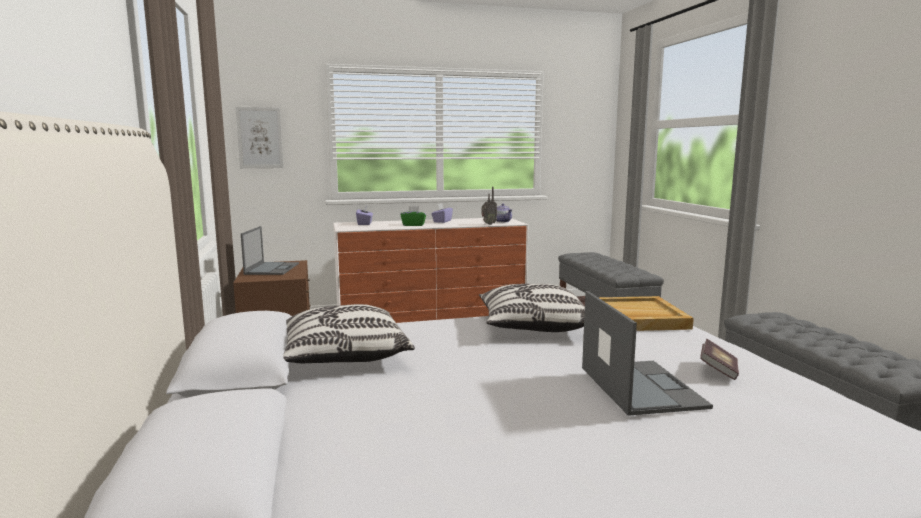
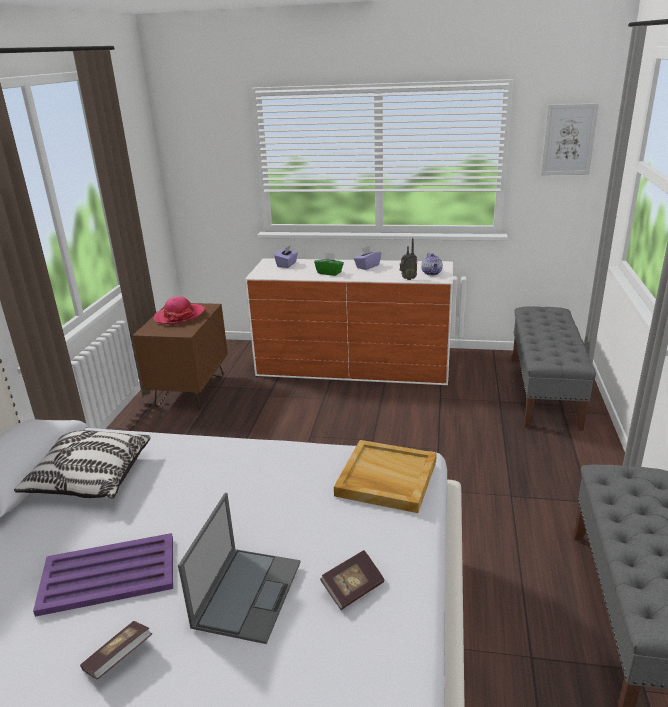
camera: 25 degrees right, 15 degrees up
(260, 137) = (195, 169): picture -> picture (568, 140)
(272, 269) = (180, 316): laptop -> hat
(475, 405) = (107, 574): none -> purple tray
(532, 327) = (274, 471): pillow -> none
(587, 451) = (119, 659): none -> book

